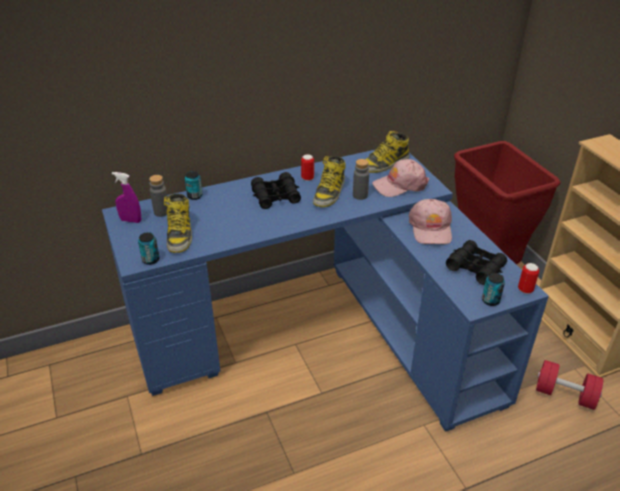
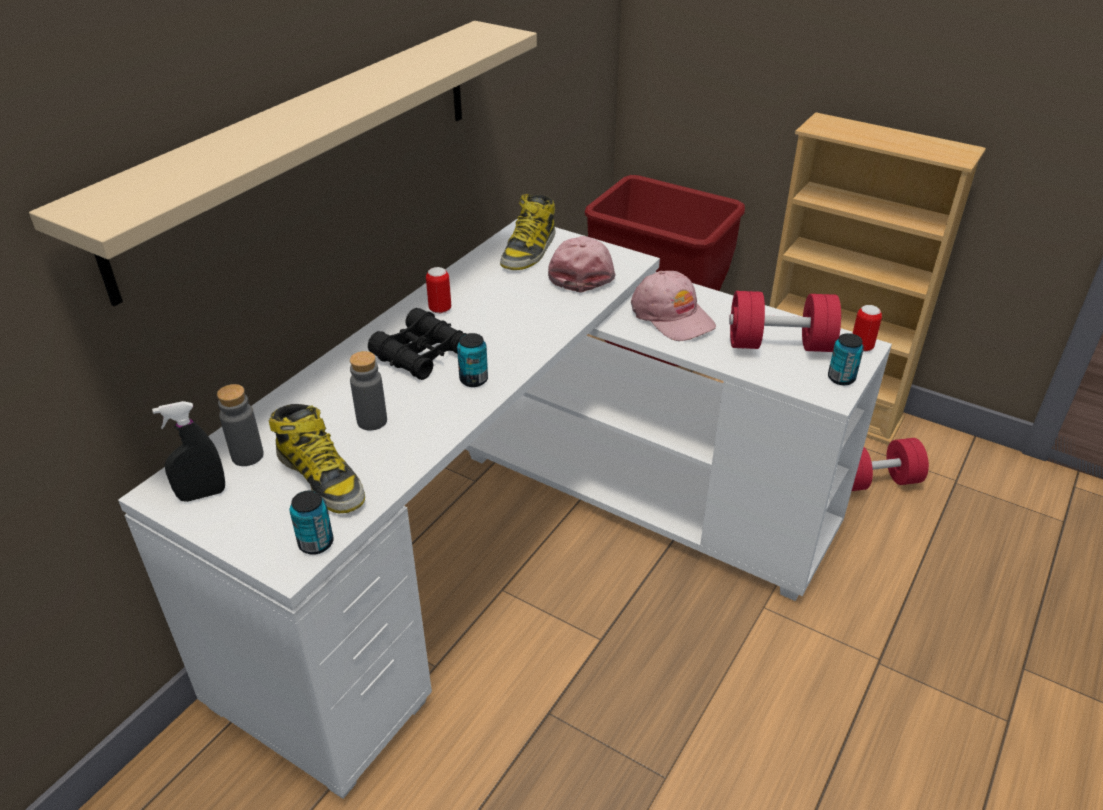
camera: 35 degrees left, 0 degrees up
(131, 220) = (202, 494): purple spray bottle -> black spray bottle
(194, 196) = (281, 406): can -> can (473, 380)
(244, 72) = (307, 147): none -> beige shelf
(323, 331) = (526, 550): blue desk -> white desk
(329, 192) = (496, 317): boot -> none
(360, 195) = (544, 305): grey bottle -> grey bottle (372, 421)
(400, 185) = (582, 271): pink cap -> pink cap turned 150 degrees clockwise
(475, 267) = (779, 344): black binoculars -> red dumbbell

